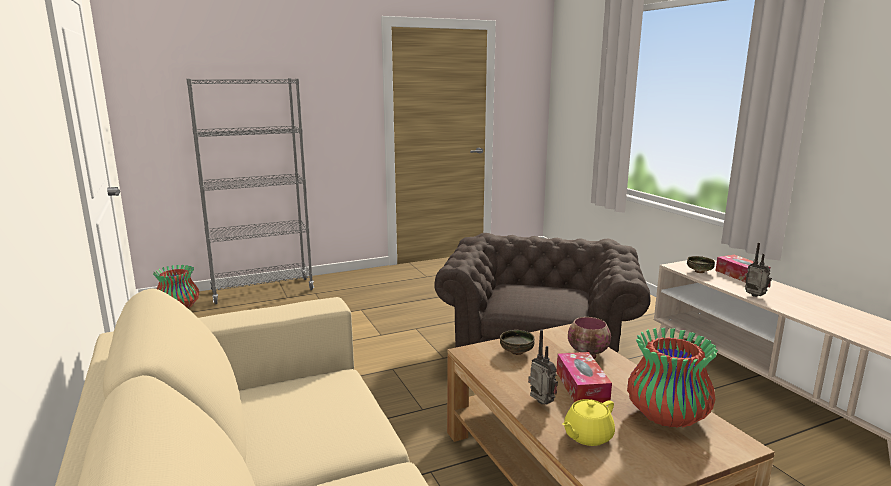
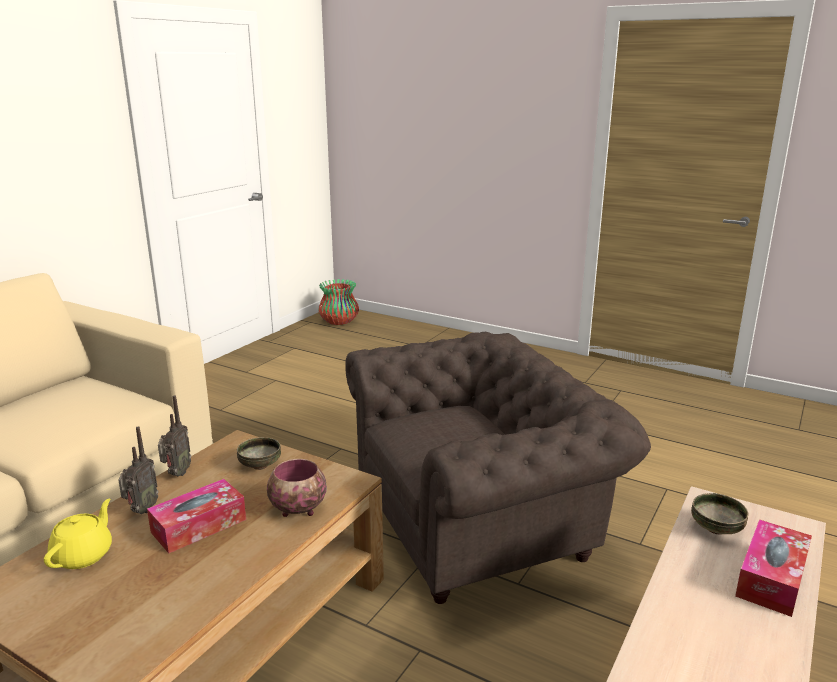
camera: 55 degrees right, 5 degrees up
(263, 291) = (417, 332): grey bookcase -> none
(587, 436) = (84, 555): yellow teapot -> yellow teapot turned 90 degrees clockwise
(668, 416) = (158, 602): vase -> none
(754, 297) = (665, 610): radio -> radio (176, 474)

